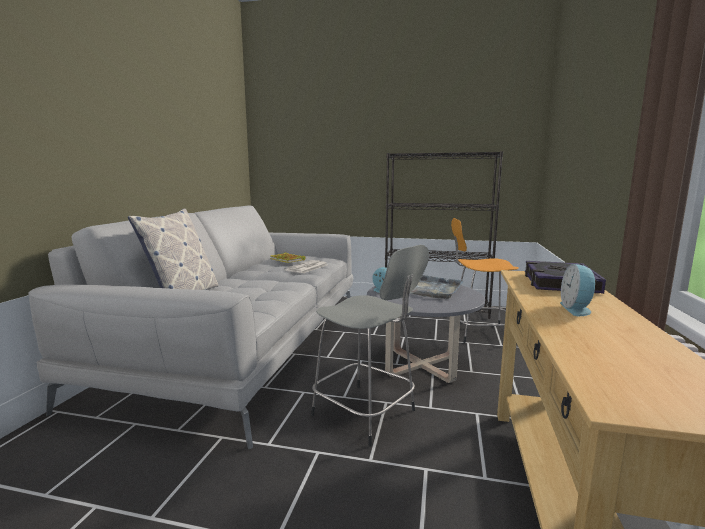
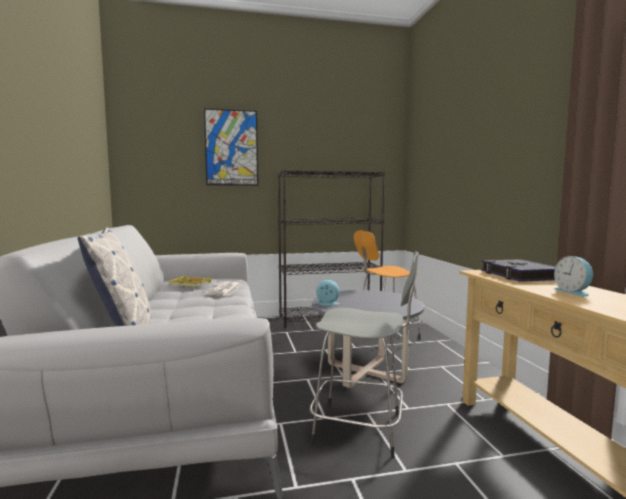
camera: 25 degrees left, 5 degrees down
(348, 132) = (231, 148): none -> picture
(432, 289) = (367, 297): grey tray -> none

